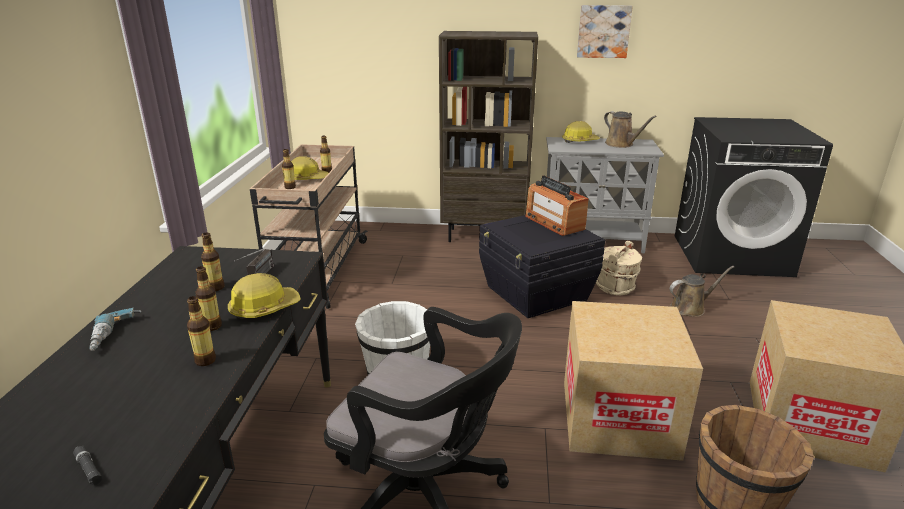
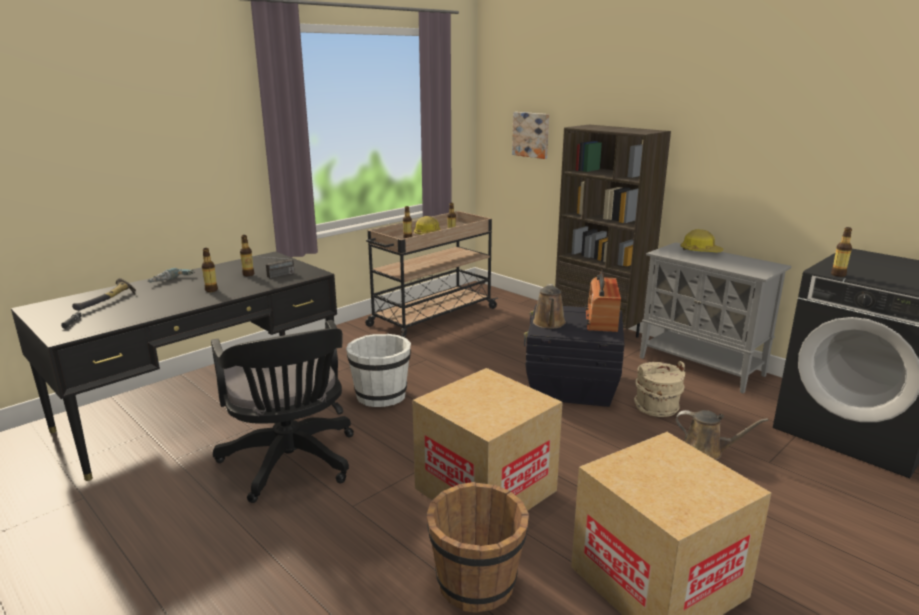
camera: 40 degrees right, 5 degrees down
(76, 407) = (108, 301): none -> hammer
(205, 360) = (180, 302): bottle -> bottle (838, 274)
(264, 308) = (248, 290): hard hat -> none
(603, 31) = (742, 135): picture -> picture (531, 134)
(621, 144) = (739, 262): brown watering can -> brown watering can (549, 324)

